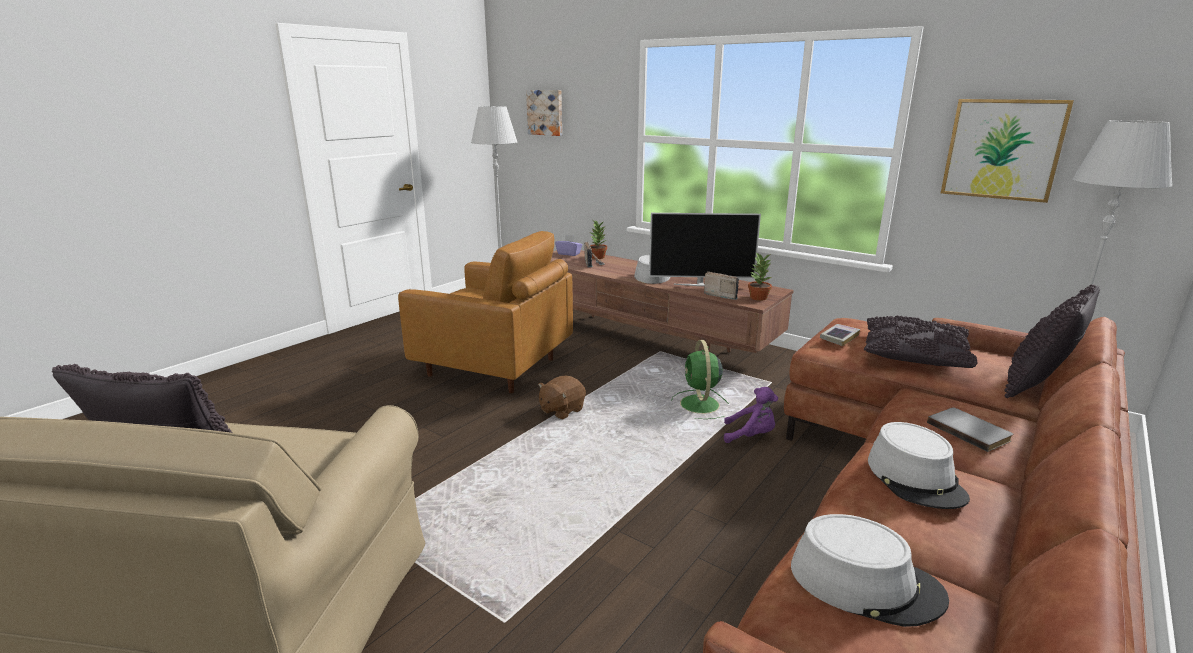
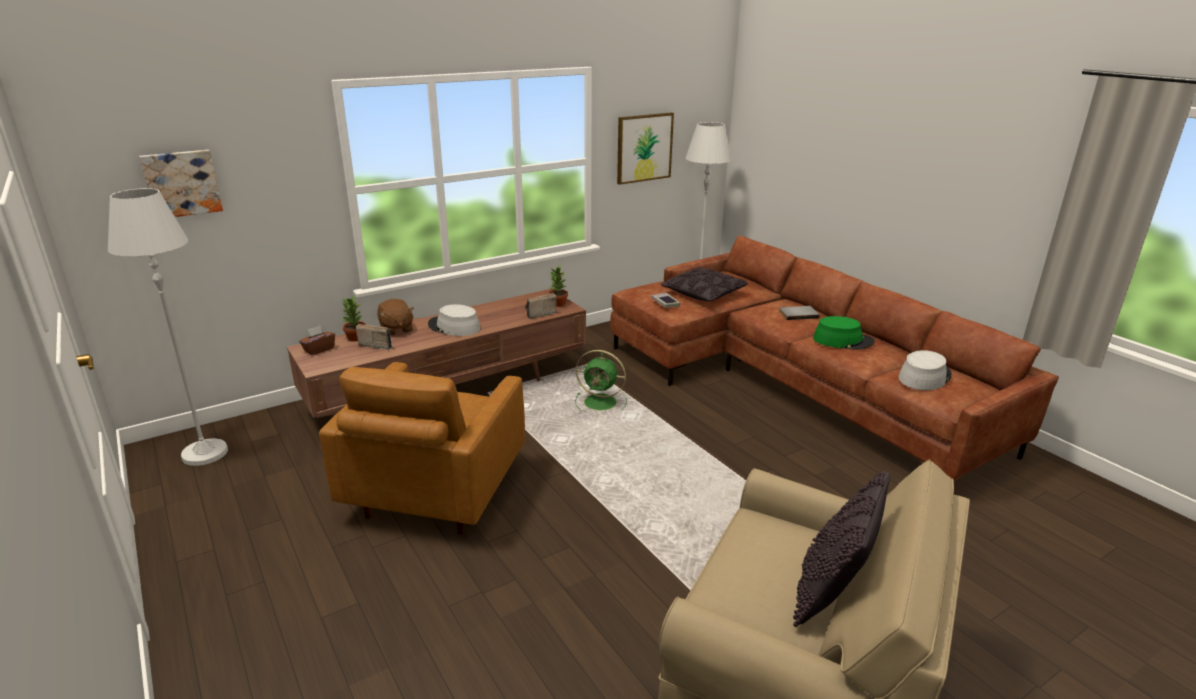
camera: 70 degrees left, 5 degrees up
(494, 367) = (435, 493): brown armchair -> brown armchair turned 150 degrees clockwise
(561, 410) = (564, 468): brown plush toy -> brown plush toy (396, 329)
(569, 254) = (319, 349): purple tissue box -> brown tissue box
(700, 284) = (503, 314): television -> none
(750, 436) = (658, 397): purple plush toy -> none
(916, 478) = (843, 340): grey hat -> green hat
(1036, 386) = (754, 283): black pillow -> none

